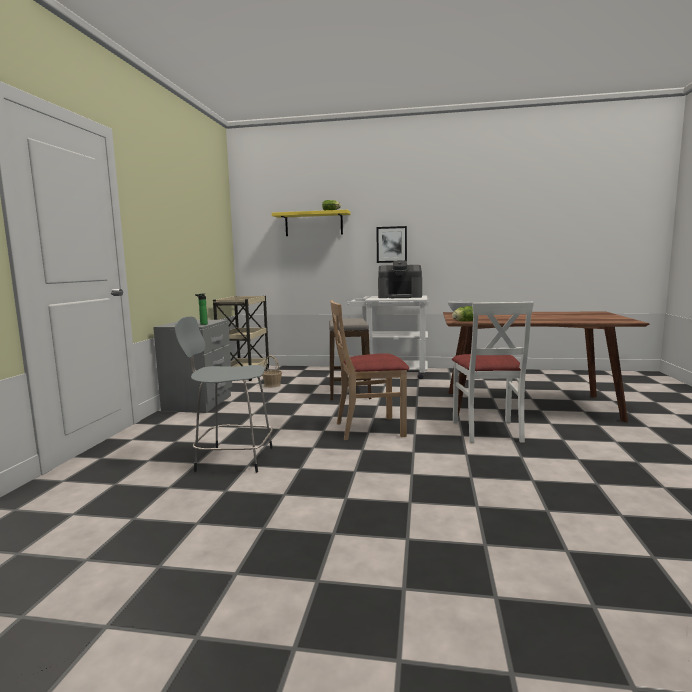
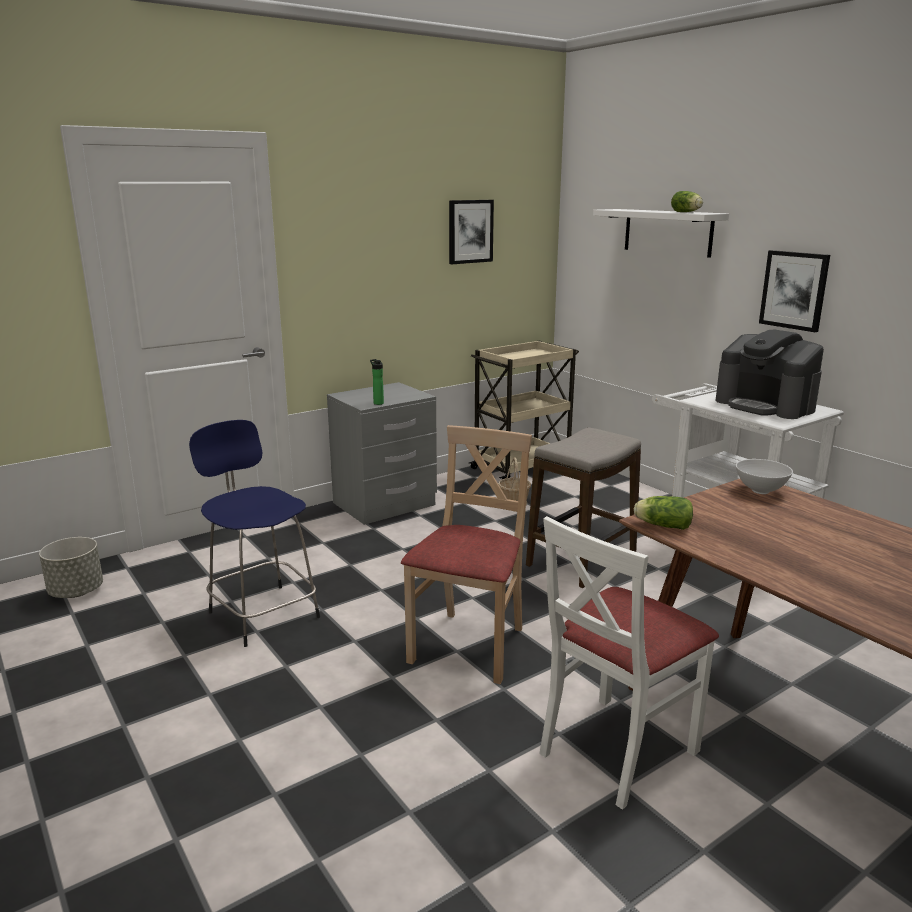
camera: 45 degrees right, 10 degrees up
(45, 505) = (76, 591): none -> grey planter
(202, 223) = (470, 231): none -> picture
(232, 459) = (262, 613): grey stool -> blue stool
(313, 224) = (667, 232): yellow shelf -> white shelf
(370, 428) = (469, 646): beige chair -> beige chair turned 75 degrees clockwise

